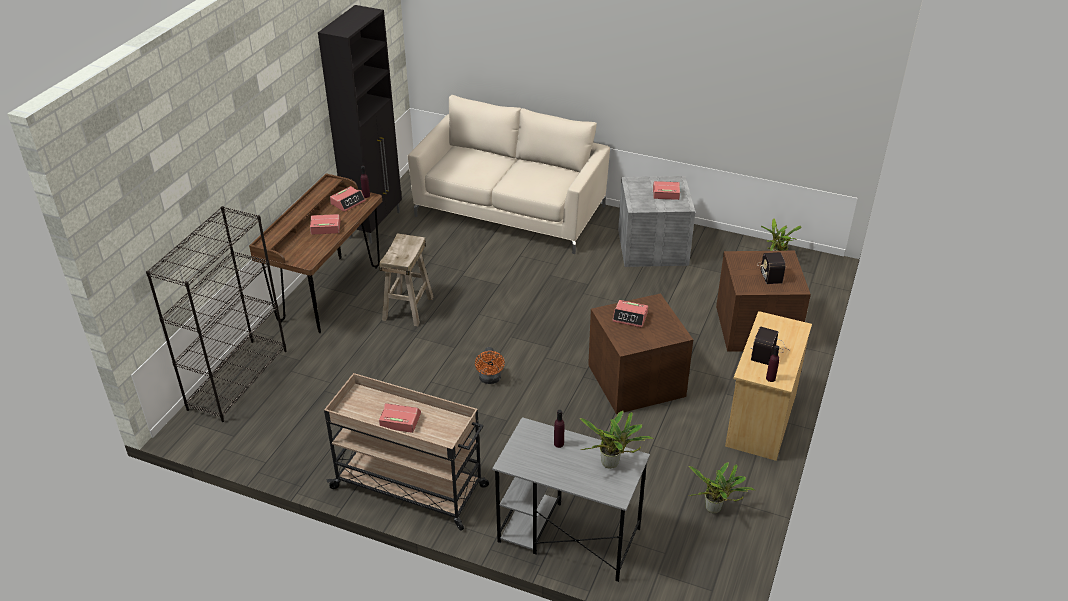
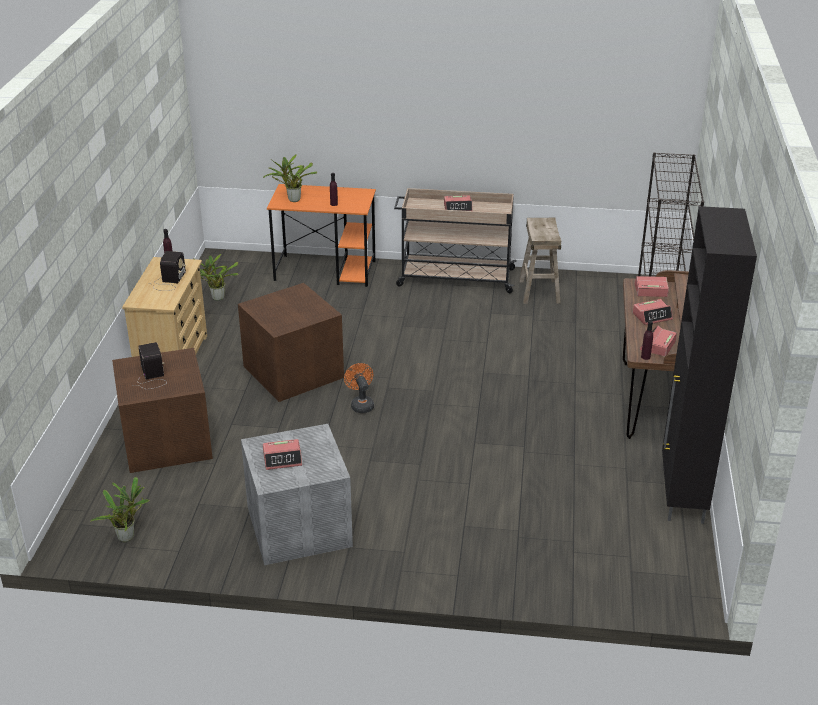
camera: 165 degrees right, 5 degrees down
(408, 308) = (556, 400): beige stool -> beige stool (539, 291)
(490, 379) = (433, 352): orange fan -> orange fan (361, 404)
(510, 211) = (517, 551): beige sofa -> none
(568, 535) = (326, 271): grey desk -> orange desk
(630, 317) = (300, 312): alarm clock -> alarm clock (650, 290)

